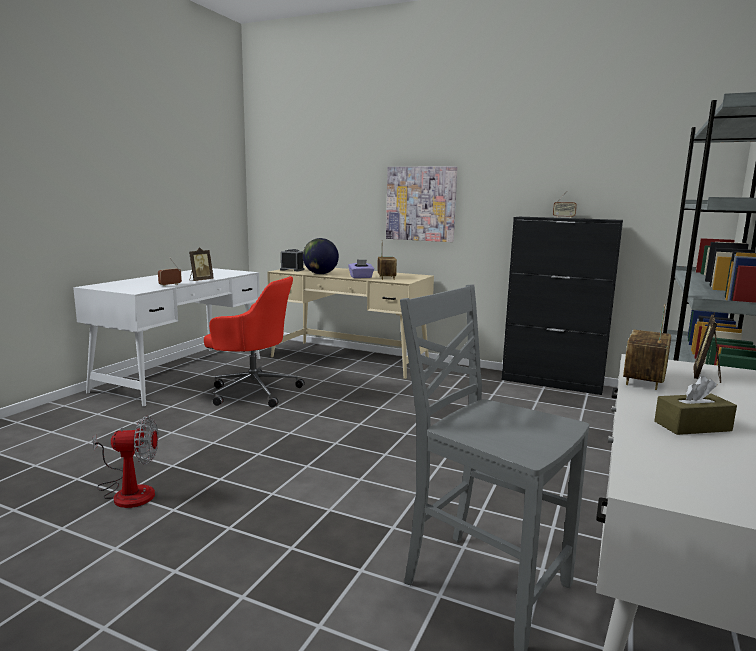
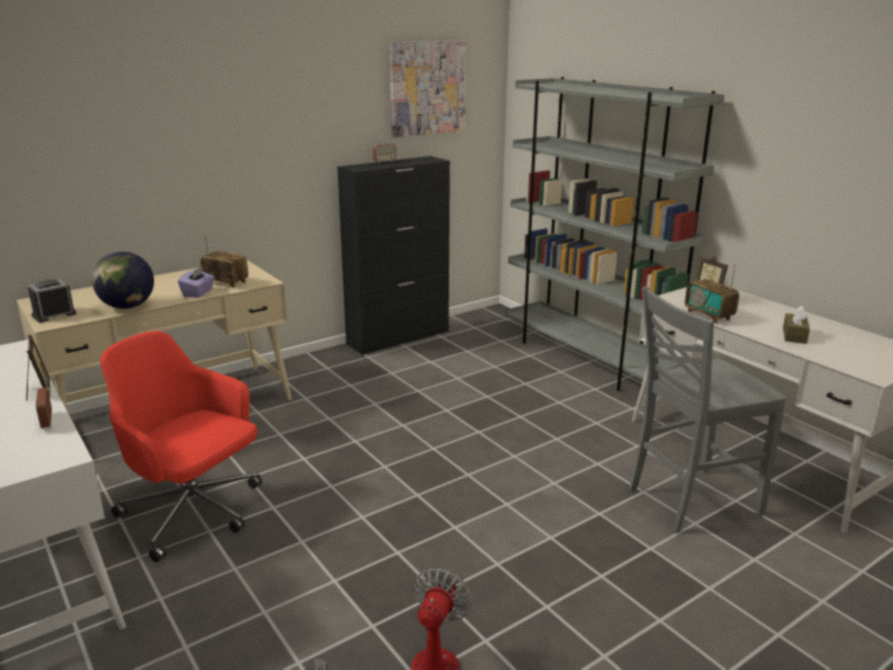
camera: 60 degrees left, 10 degrees up
(253, 391) = (194, 512): red office chair -> red office chair turned 105 degrees counterclockwise
(421, 204) = (210, 167): picture -> picture (427, 88)

